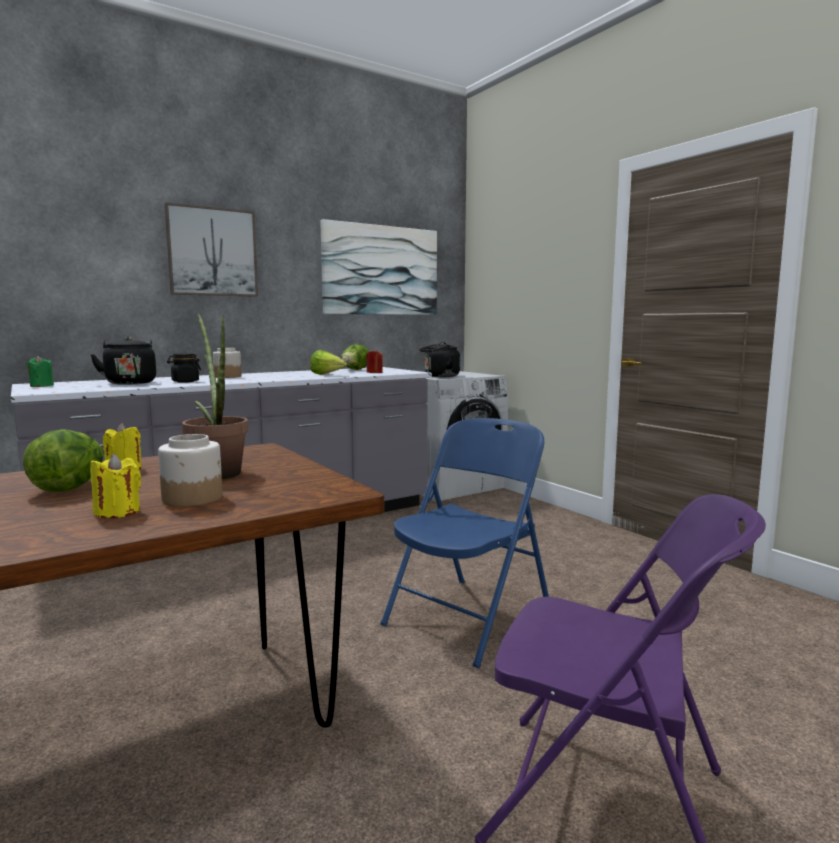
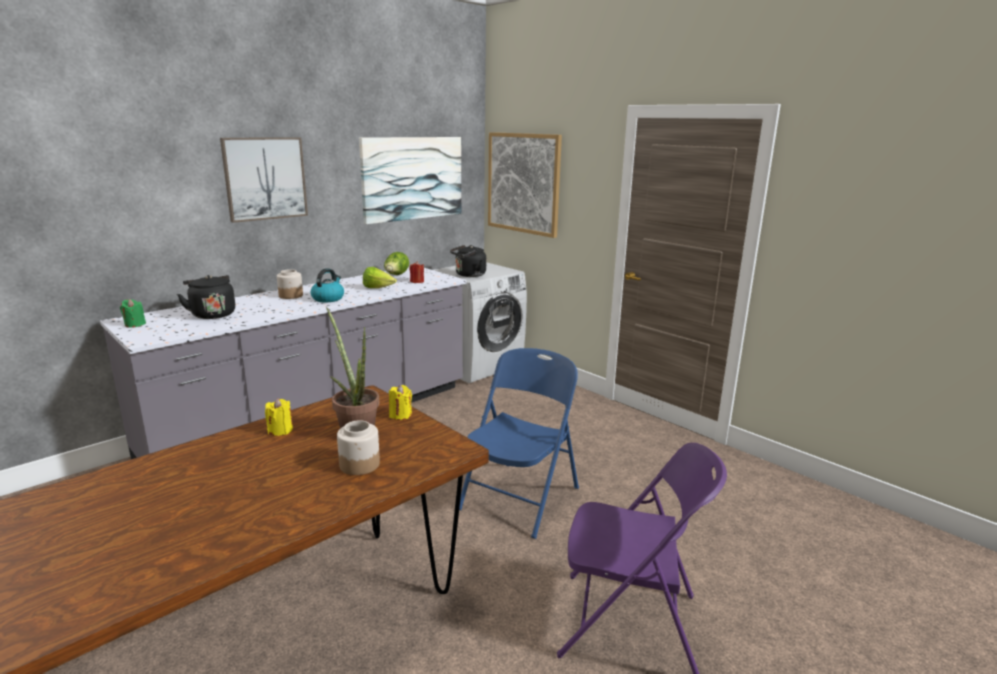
camera: 10 degrees left, 10 degrees up
(70, 487) = (258, 457): lettuce -> none
(117, 512) = (318, 484): yellow candle -> yellow candle (400, 415)
(185, 381) = (260, 309): black jar -> none
(265, 378) = (328, 298): none -> kettle
(505, 276) = (523, 183): none -> picture

